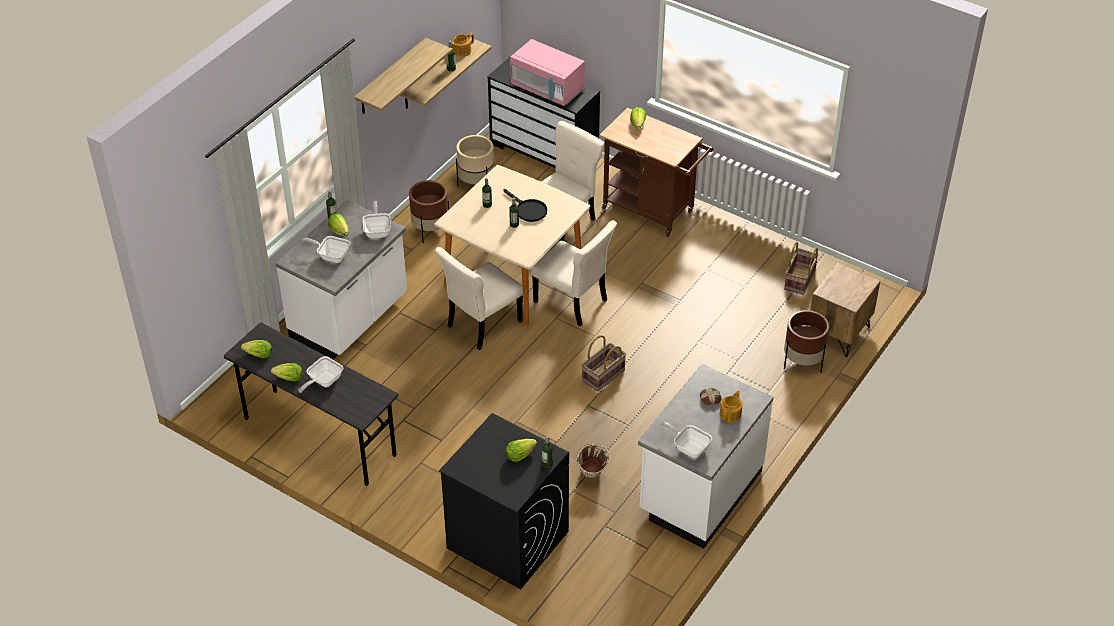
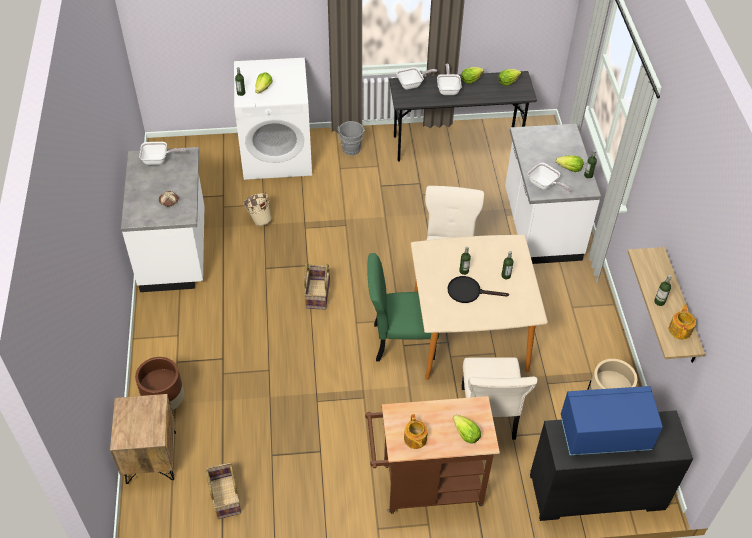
camera: 140 degrees right, 5 degrees up
(331, 256) = (548, 148): frying pan -> frying pan (412, 84)
(391, 77) = (668, 222): shelf -> none
(427, 496) = (351, 151): none -> grey bucket
(430, 230) = (581, 333): brown planter -> none
(506, 539) = (277, 155): black washing machine -> white washing machine
(547, 89) = (604, 433): pink microwave -> blue microwave
(573, 302) = (400, 341): beige chair -> green chair
(731, 414) = (145, 198): teapot -> teapot (415, 439)

